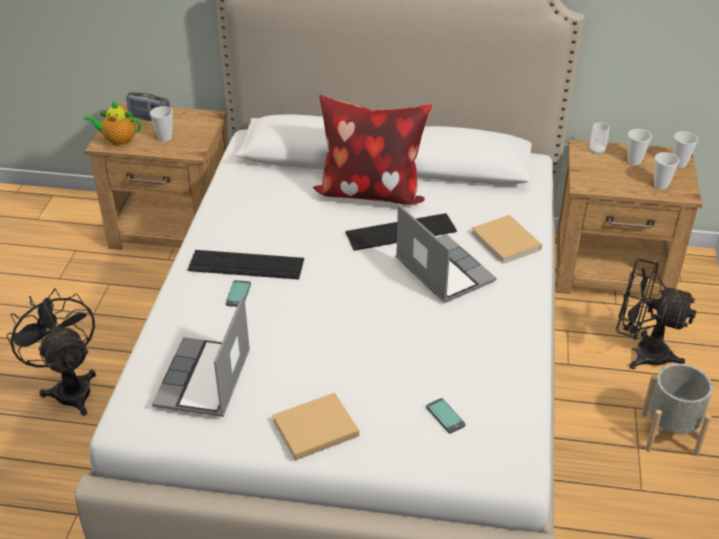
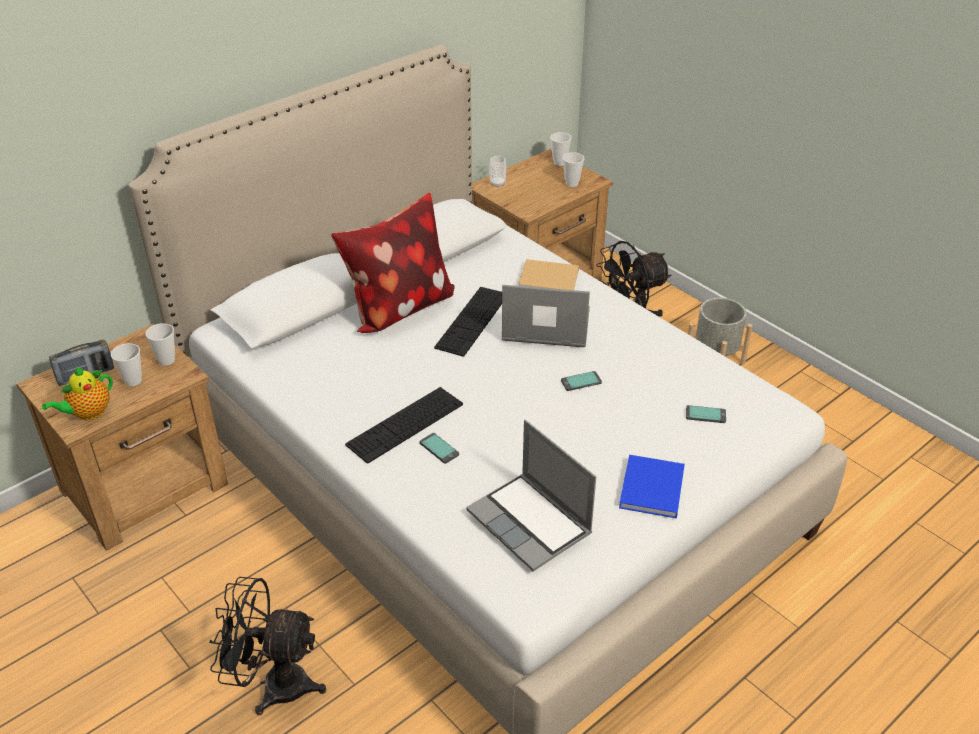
camera: 50 degrees left, 0 degrees up
(313, 429) = (651, 490): beige book -> blue book
(399, 324) = (581, 382): none -> phone
(634, 161) = (531, 177): cup -> cup (166, 360)

